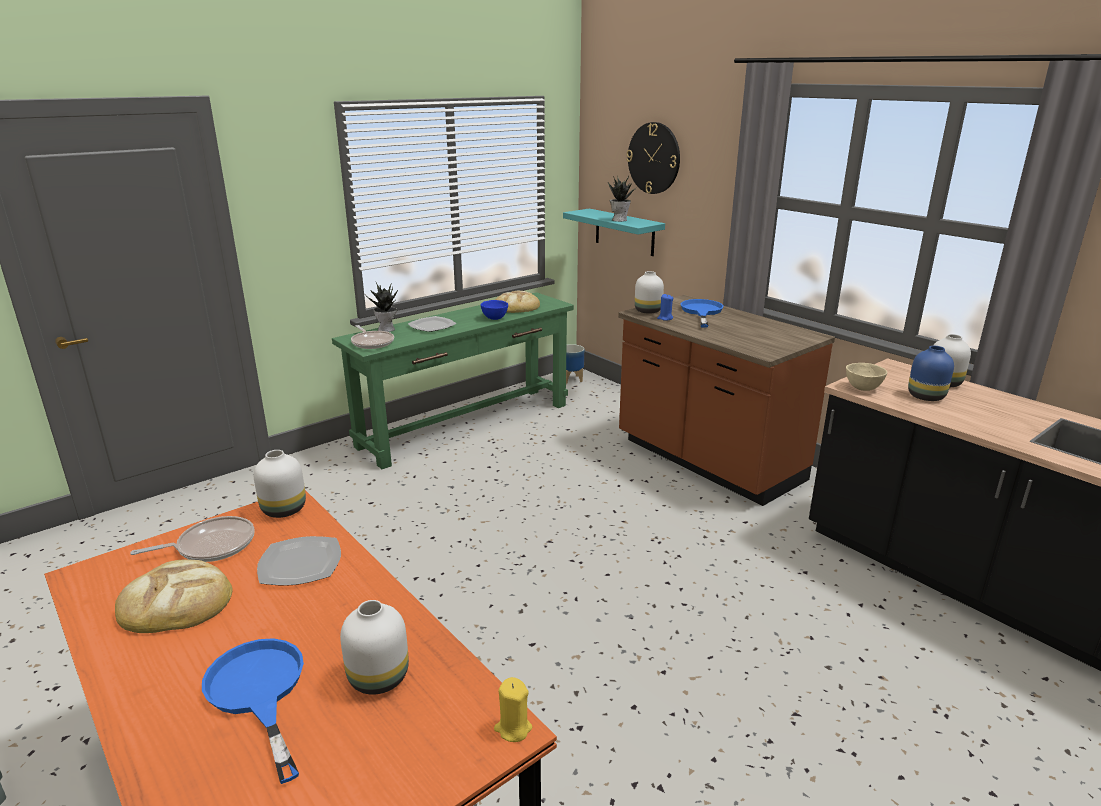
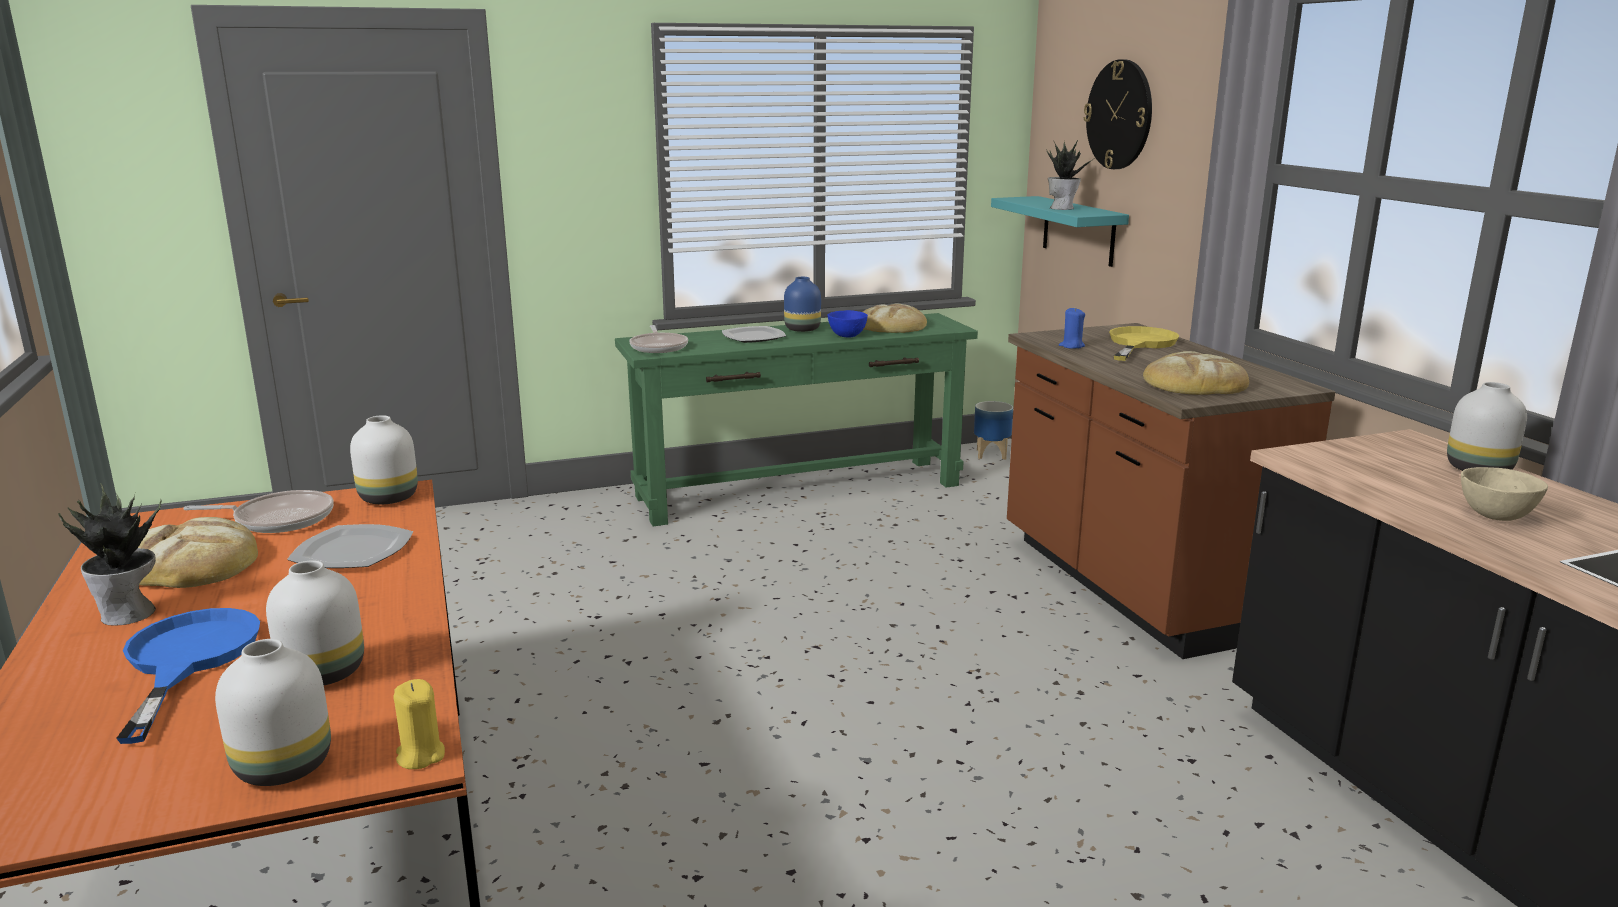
camera: 20 degrees right, 5 degrees down
(387, 329) = (692, 335): potted plant -> potted plant (130, 615)
(648, 311) = (1055, 336): white vase -> white vase (286, 766)
(701, 312) = (1139, 344): blue frying pan -> yellow frying pan
(759, 341) = (1193, 383): none -> bread
(862, 388) = (1314, 460): beige bowl -> beige bowl (1494, 516)
(925, 396) = (1421, 482): blue vase -> blue vase (802, 329)

